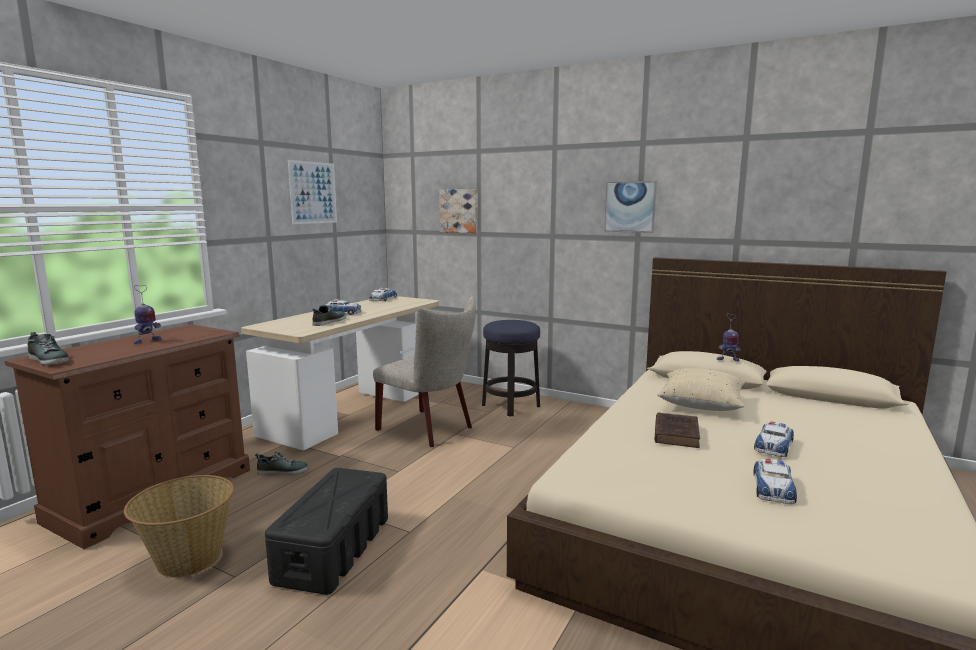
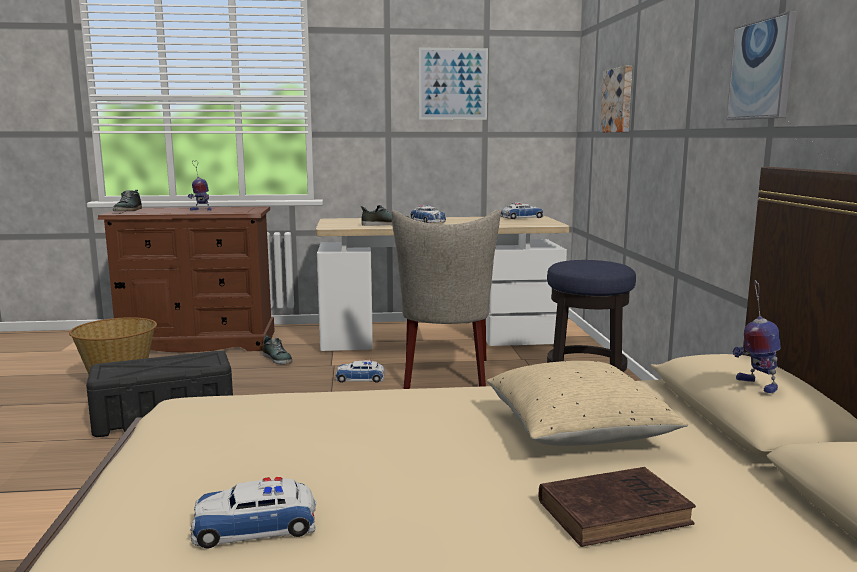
camera: 55 degrees right, 0 degrees up
(676, 433) = (400, 430): brown book -> brown book (617, 512)
(773, 445) = (451, 508): toy car -> toy car (360, 378)

